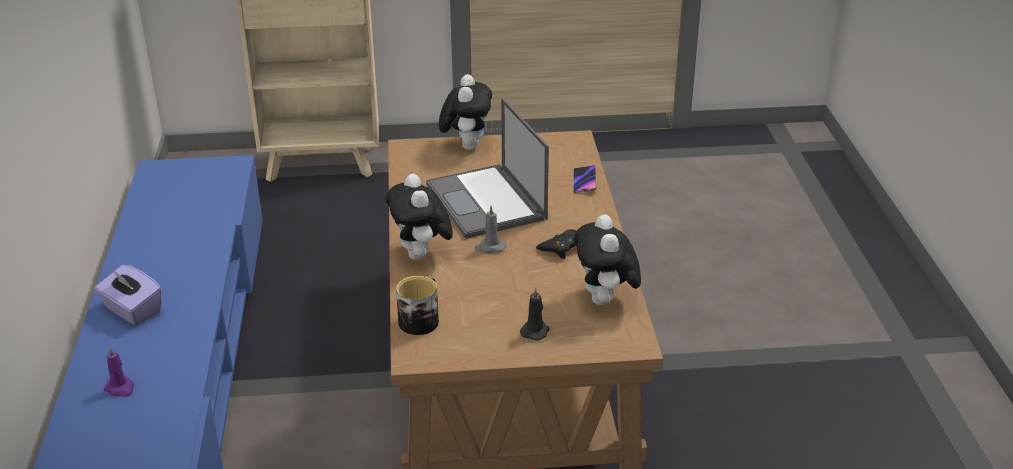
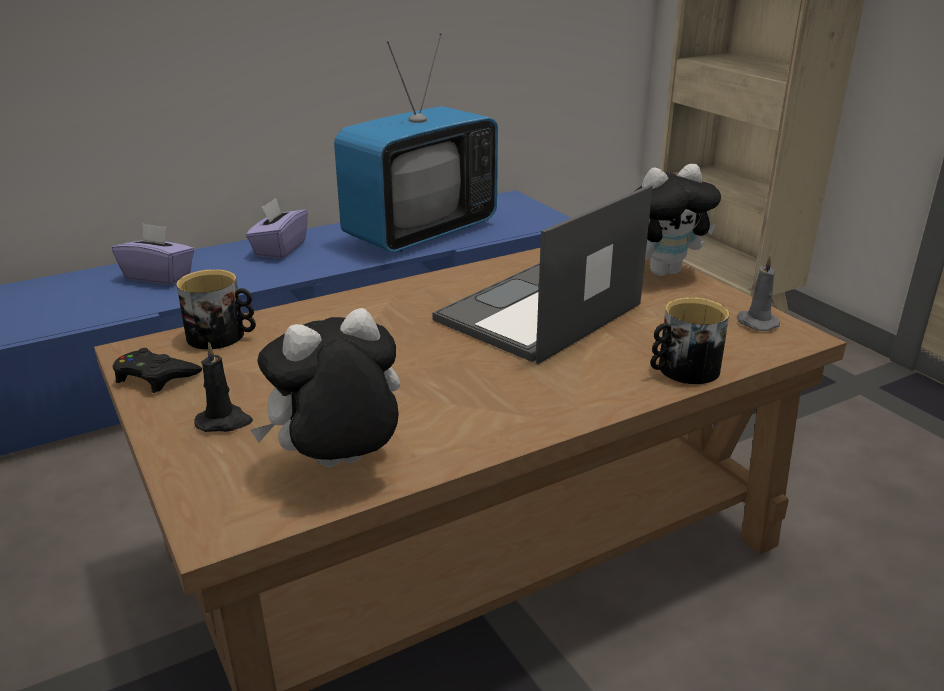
camera: 65 degrees right, 5 degrees down
(120, 388) = (159, 276): purple candle -> purple tissue box
(182, 231) = (420, 233): none -> television
(421, 256) = (369, 304): plush toy -> none
(490, 247) = (425, 340): grey candle -> grey candle (755, 323)
(563, 247) = (471, 394): black game controller -> black game controller (155, 377)
(584, 181) = (682, 370): phone -> mug

